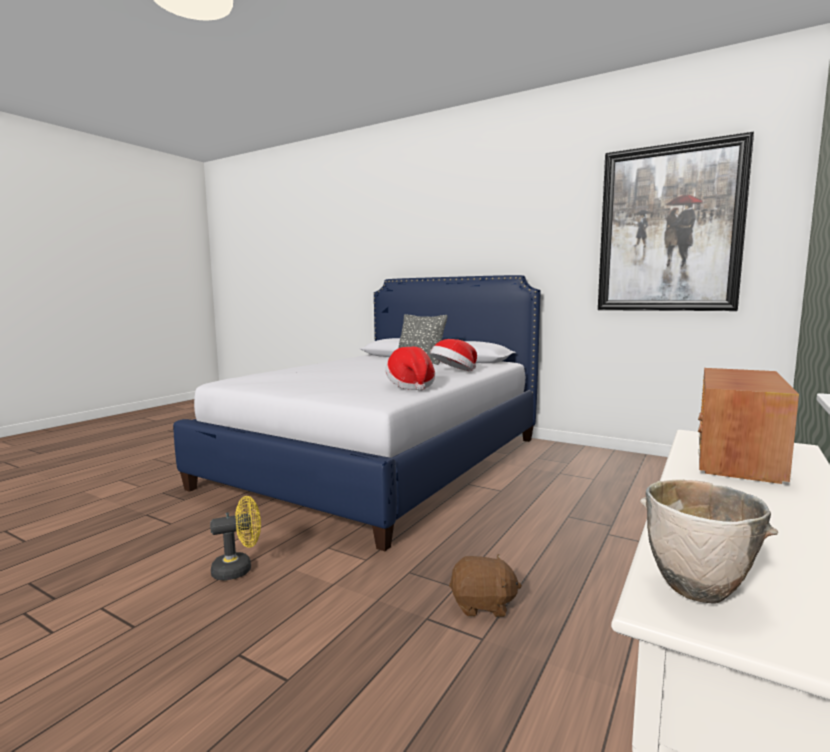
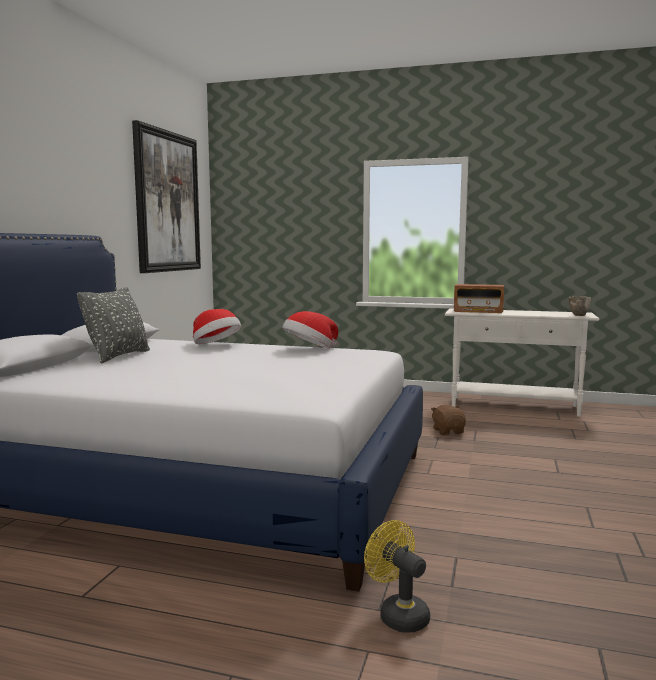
camera: 105 degrees left, 0 degrees up
(239, 569) = (490, 495): yellow fan -> yellow fan (398, 614)

